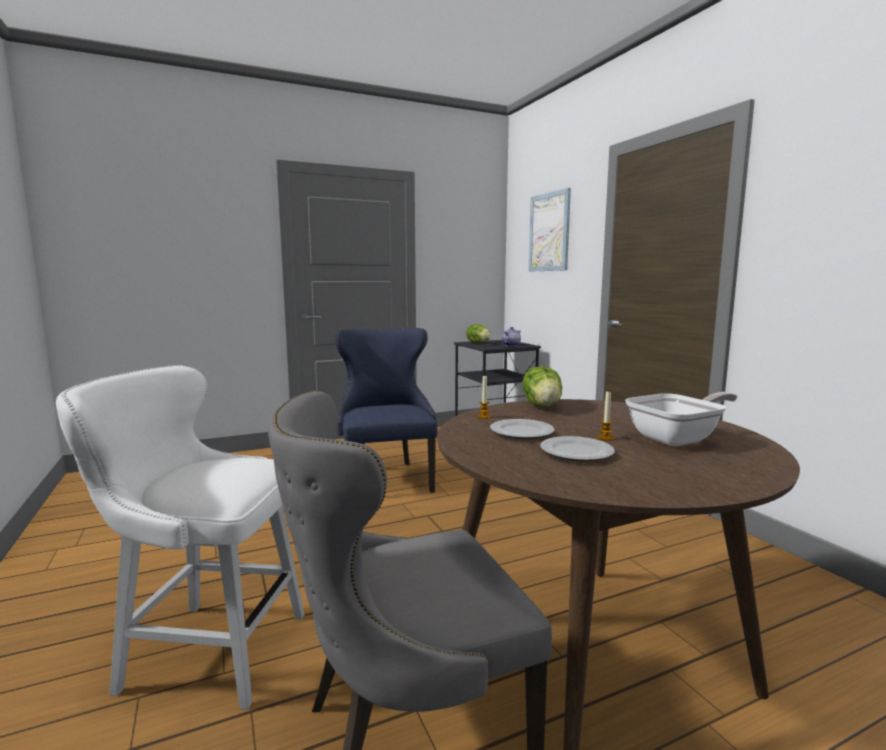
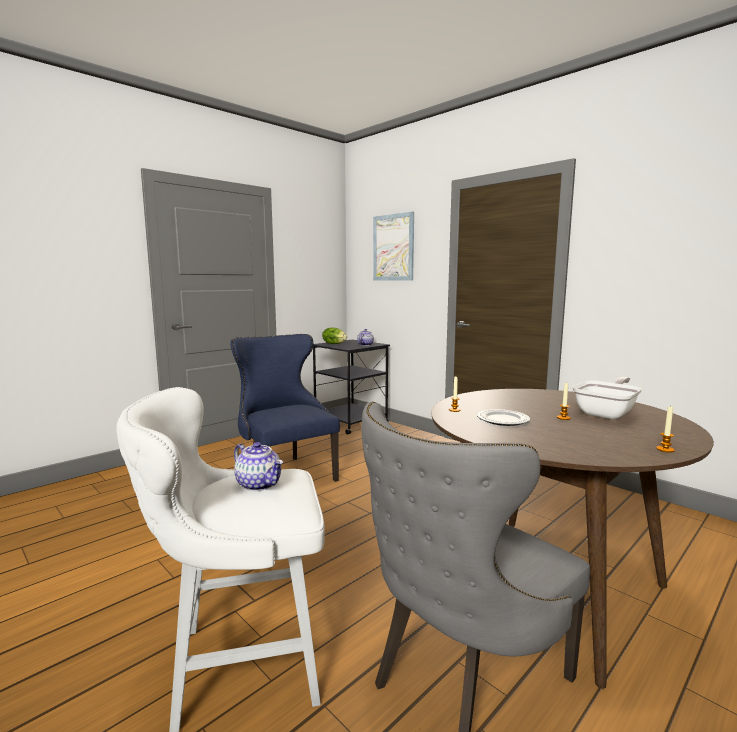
camera: 20 degrees left, 0 degrees up
(221, 468) = (259, 484): none -> teapot
(543, 406) = (481, 397): lettuce -> none
(575, 452) = (563, 431): plate -> none
(682, 490) = (665, 449): none -> candle

